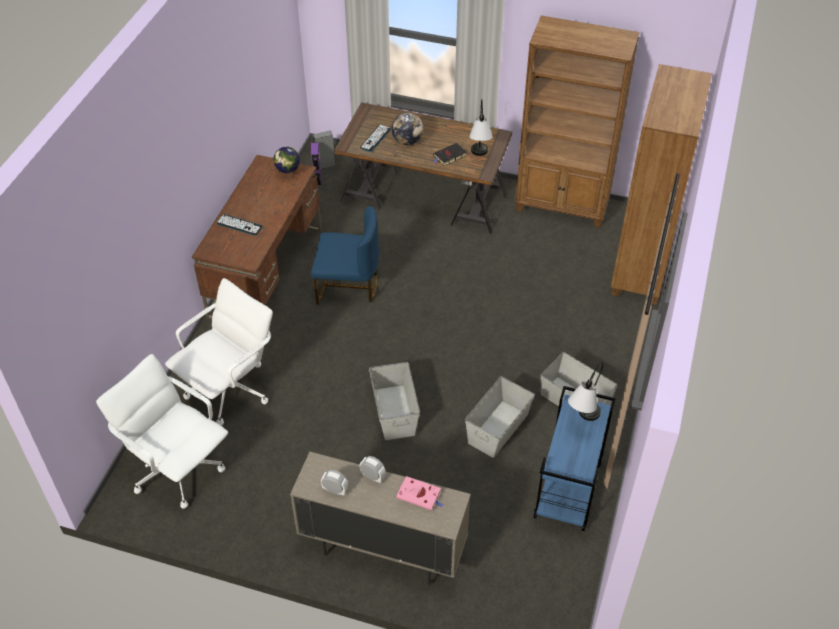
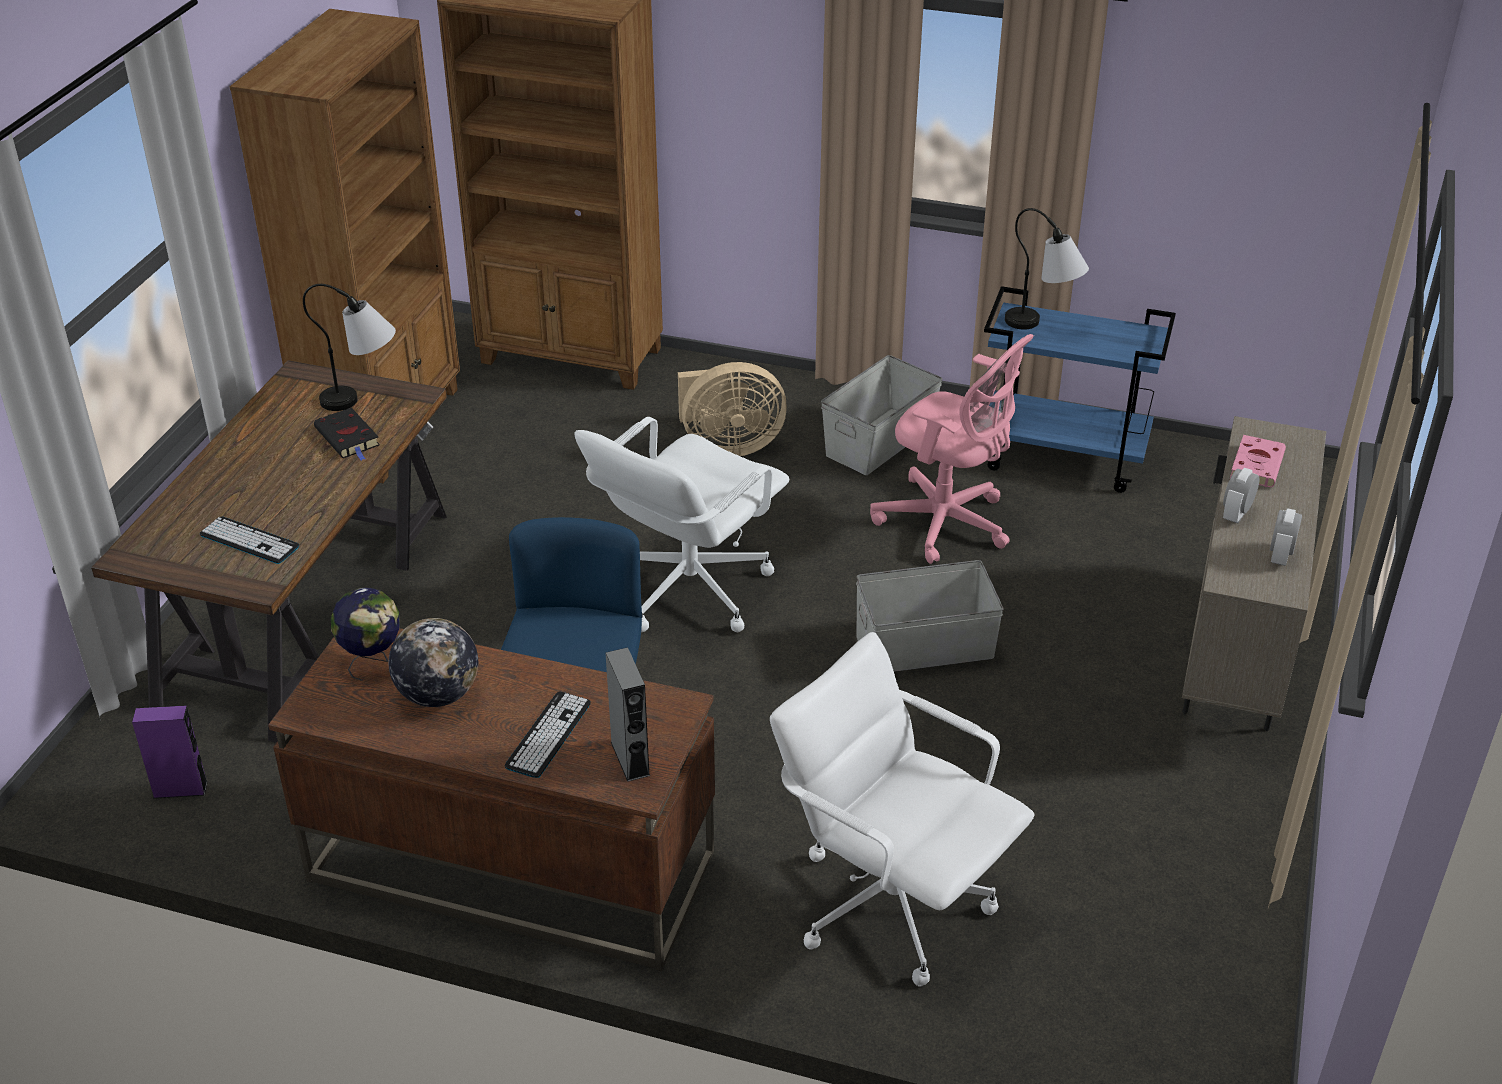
camera: 90 degrees left, 10 degrees down
(178, 468) = (1123, 975): white office chair -> white office chair (687, 589)
(325, 165) = (128, 777): grey speaker -> grey speaker (630, 758)
(407, 141) = (276, 494): globe -> globe (438, 695)
(497, 428) = (947, 524): grey storage box -> pink office chair
(562, 335) = (728, 445): none -> beige fan

